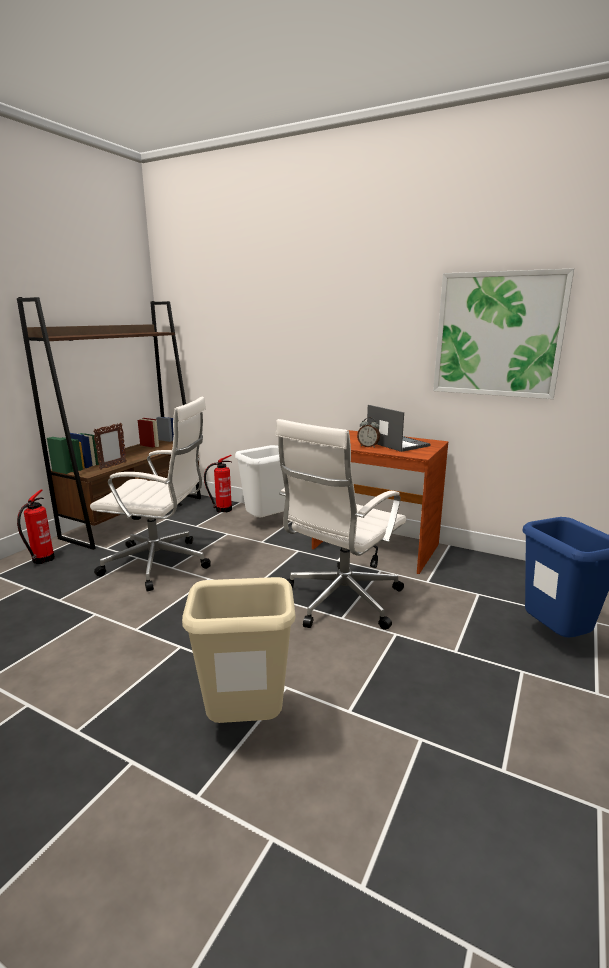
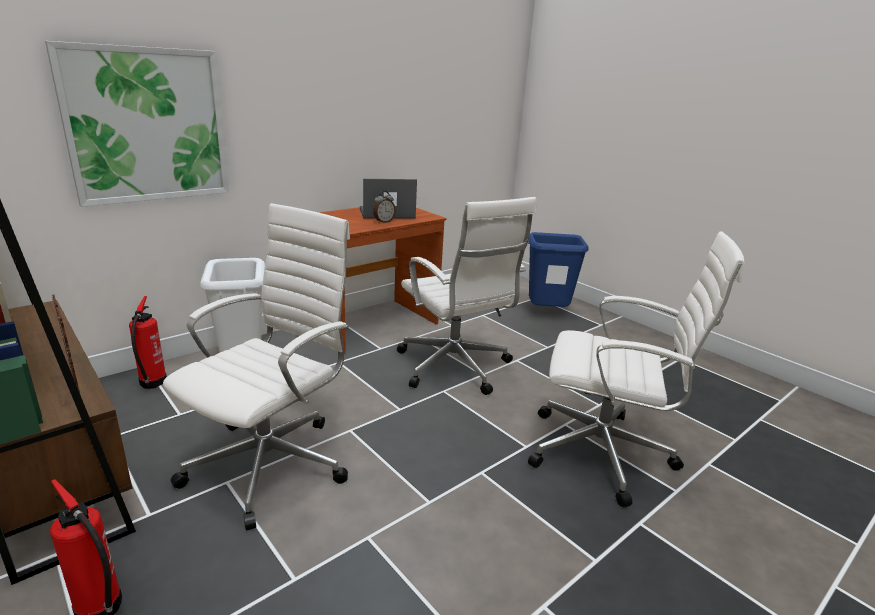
camera: 70 degrees left, 5 degrees up
(244, 724) = (604, 453): beige trash can -> white office chair
(498, 335) = (426, 98): picture -> picture (147, 125)

